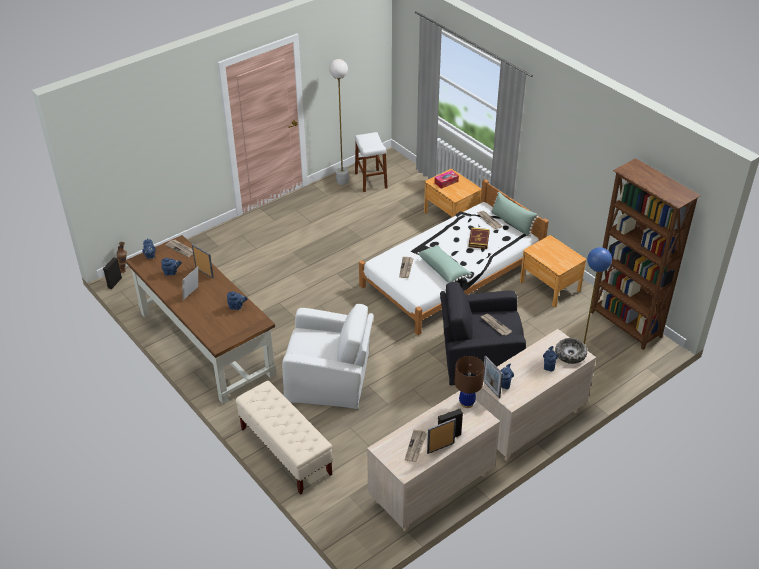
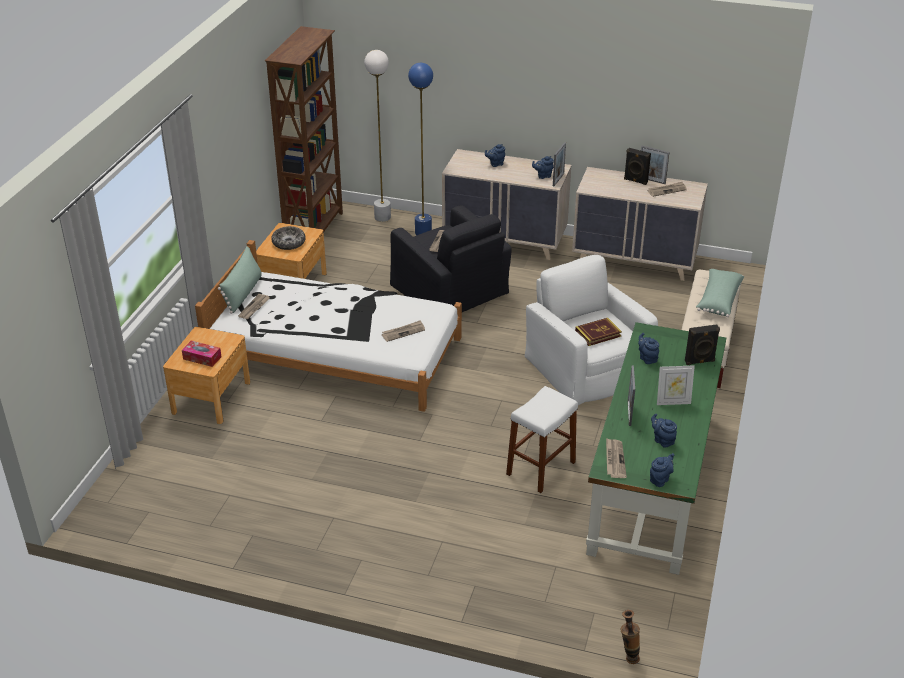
camera: 125 degrees left, 5 degrees down
(114, 283) = (662, 649): black speaker -> black speaker (699, 361)
(205, 343) = (652, 483): brown desk -> green desk
(342, 181) = (200, 537): white floor lamp -> white floor lamp (382, 217)
(371, 180) = (176, 508): white stool -> white stool (541, 468)
(444, 269) = (378, 307): green pillow -> green pillow (718, 300)
(467, 403) = (589, 185): brown table lamp -> none
(479, 239) = (301, 301): book -> book (598, 334)
(570, 354) = (468, 159): bowl -> bowl (289, 242)

